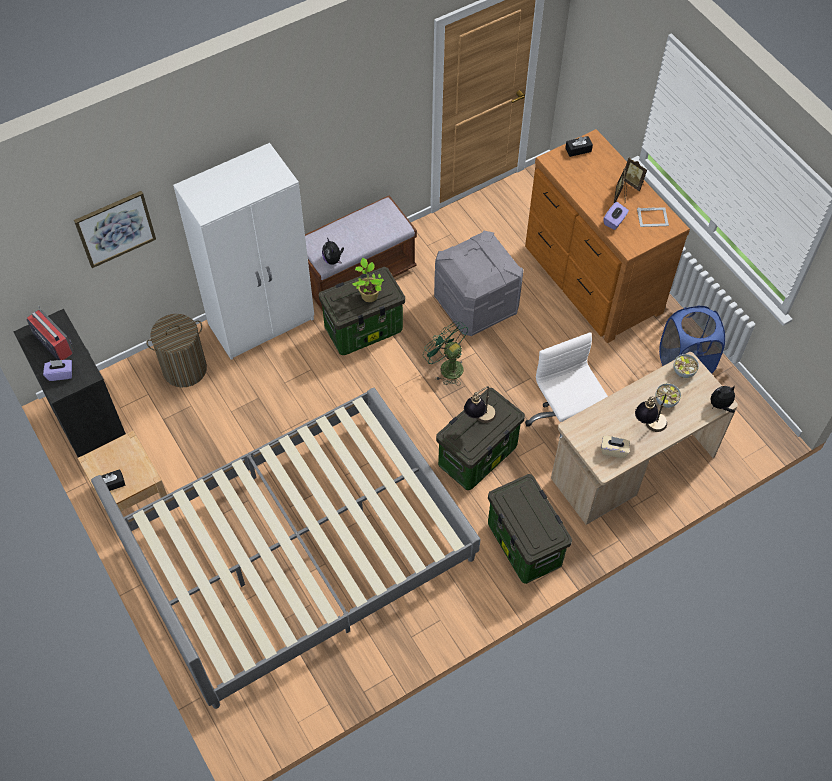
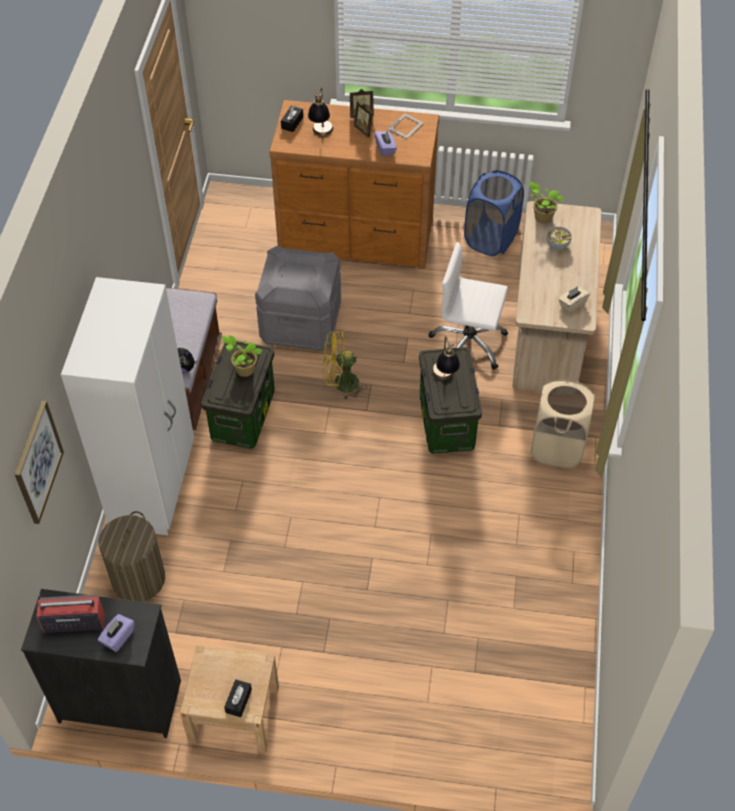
camera: 50 degrees left, 5 degrees down
(299, 552) = (419, 612): grey bed -> none
(447, 366) = (340, 384): green fan -> yellow fan
(525, 545) = (557, 447): storage box -> beige laundry basket
(648, 426) = (570, 270): table lamp -> table lamp (321, 135)
(683, 371) = (541, 217): bowl -> potted plant
(720, 405) = (591, 218): plush toy -> none

